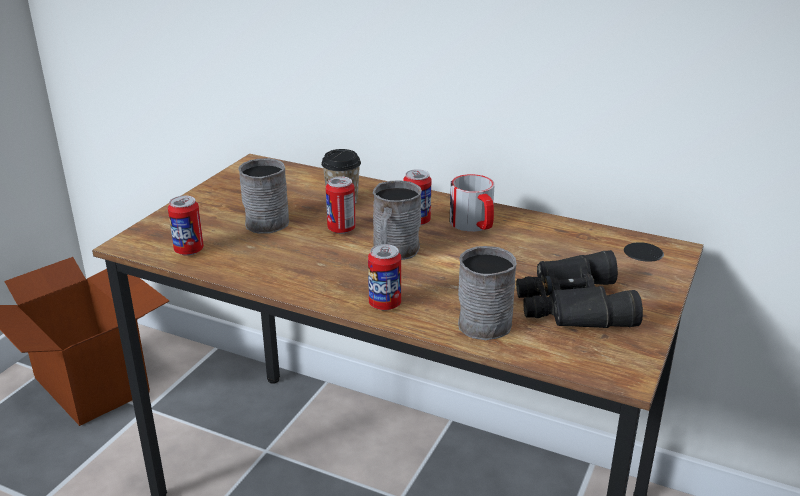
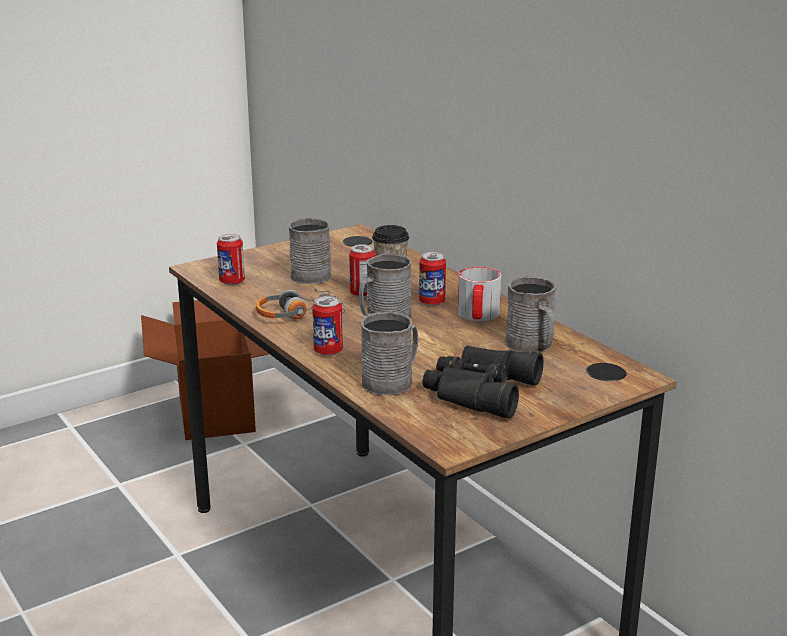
camera: 30 degrees right, 5 degrees down
(305, 270) = (299, 314): none -> headphones
(557, 243) = (532, 346): none -> grey mug

